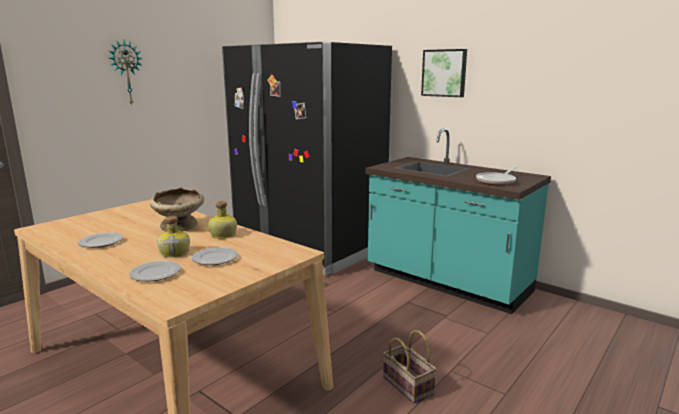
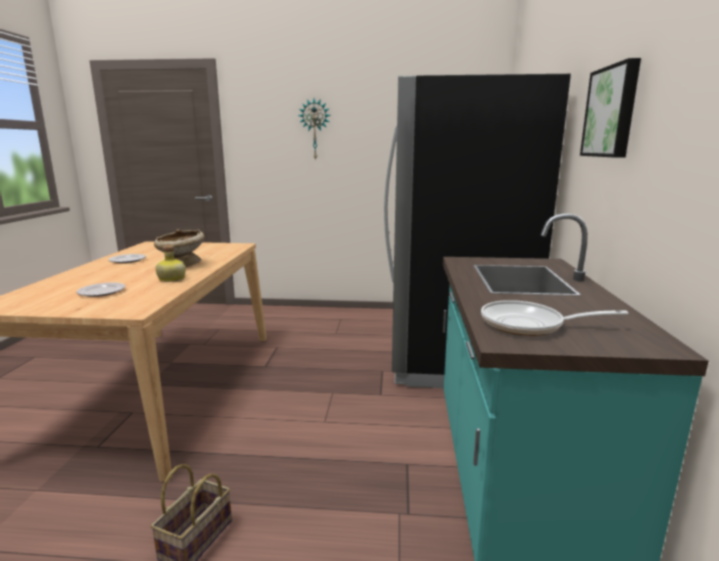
camera: 55 degrees right, 0 degrees up
(155, 273) = (58, 287): plate -> none
(175, 252) = (113, 279): bottle -> none

